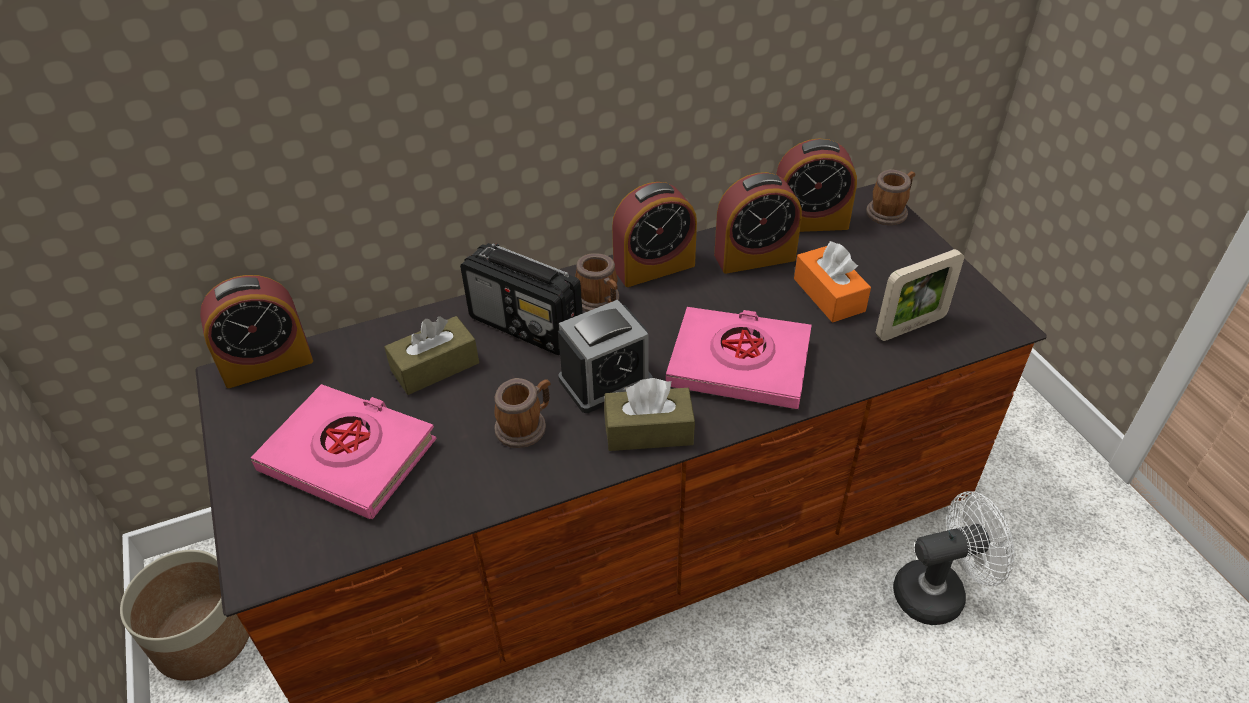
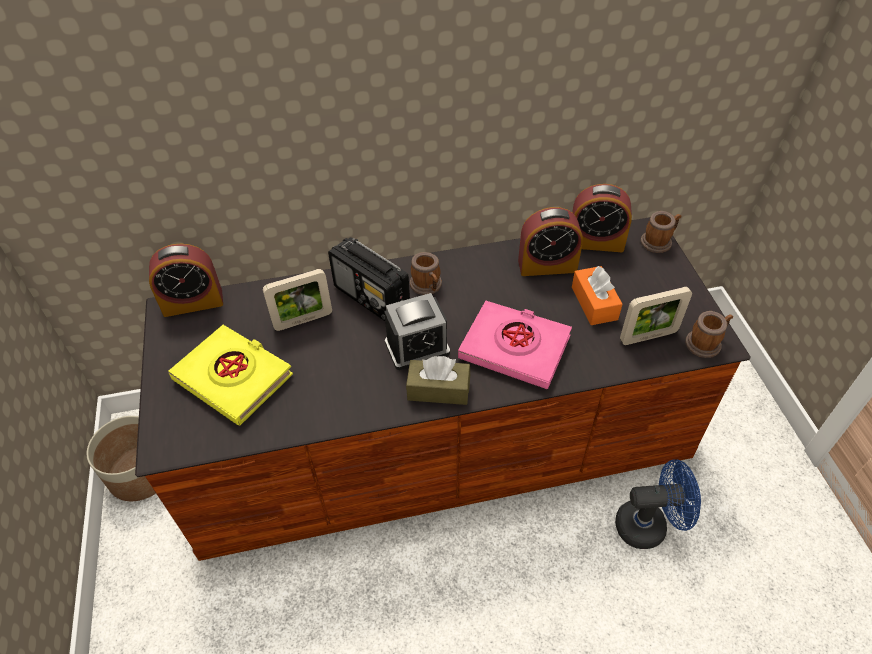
camera: 10 degrees right, 5 degrees up
(349, 456) = (234, 377): pink book -> yellow book
(435, 367) = (303, 320): brown tissue box -> picture frame
(525, 425) = (355, 373): mug -> mug (706, 343)
(654, 267) = (472, 264): alarm clock -> none
(939, 592) = (648, 525): white fan -> blue fan

